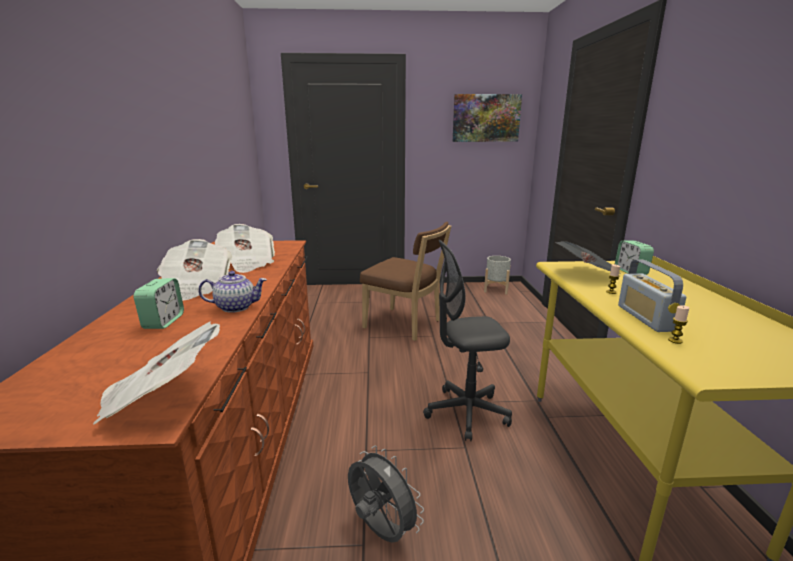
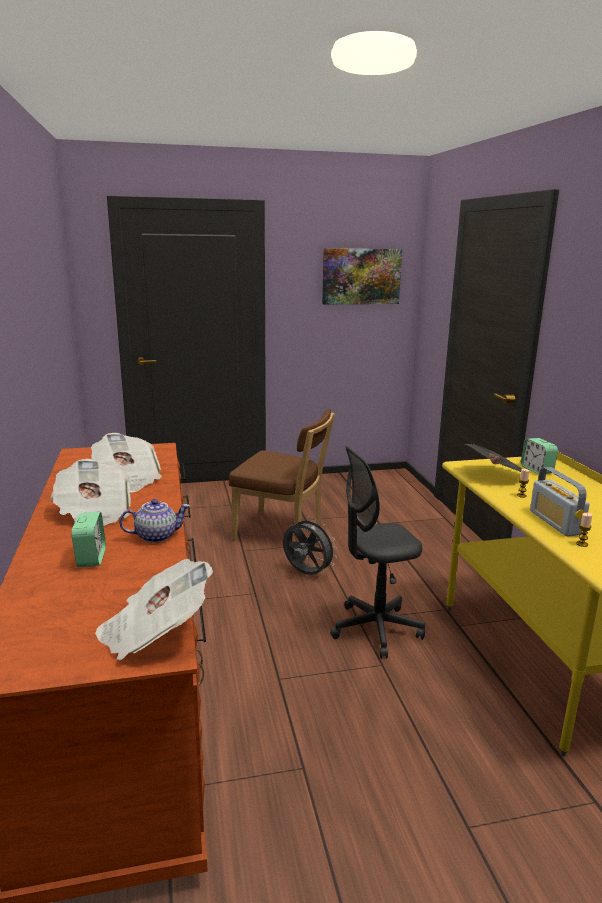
camera: 10 degrees left, 0 degrees up
(380, 531) = (316, 753): grey fan -> grey fan (306, 574)
(496, 289) = (379, 480): grey planter -> none

